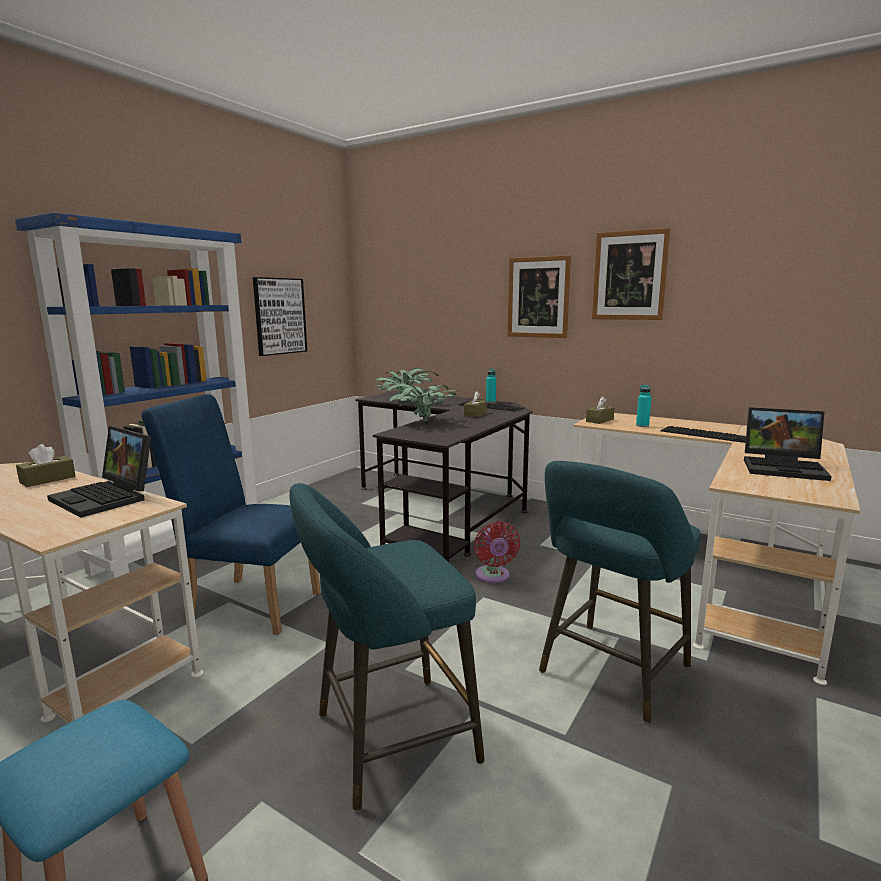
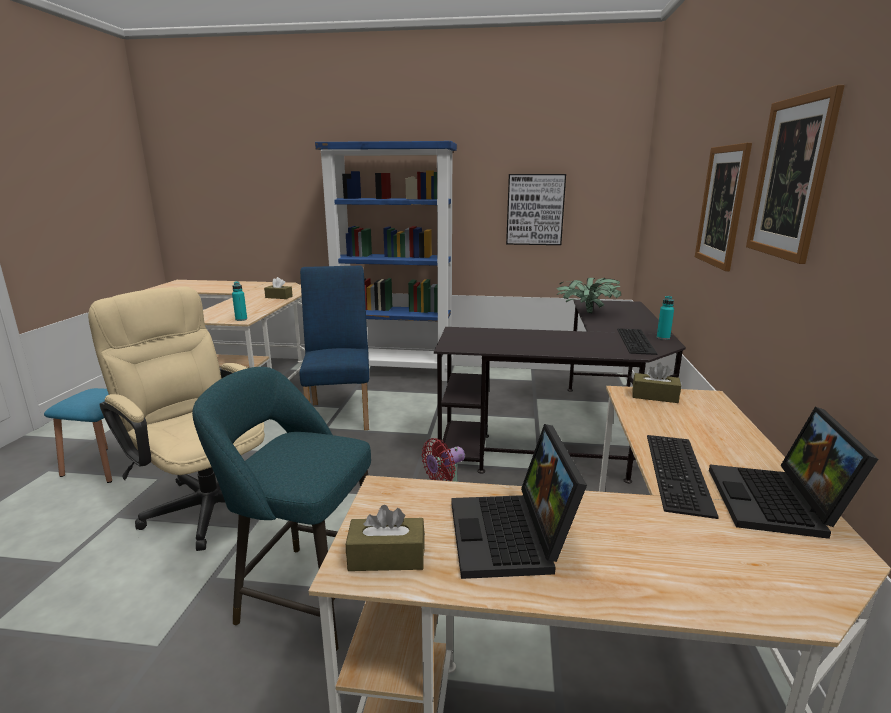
camera: 65 degrees right, 5 degrees up
(107, 498) = (252, 311): laptop -> laptop (778, 504)
(387, 741) = (205, 502): turquoise stool -> beige office chair
(423, 422) = (512, 331): potted plant -> none
(475, 414) = (581, 341): brown tissue box -> brown tissue box (387, 557)
(642, 425) = (665, 423): turquoise bottle -> turquoise bottle (241, 319)

